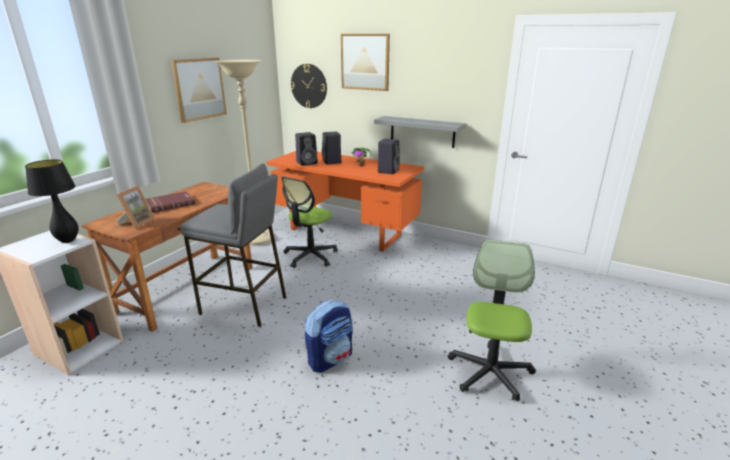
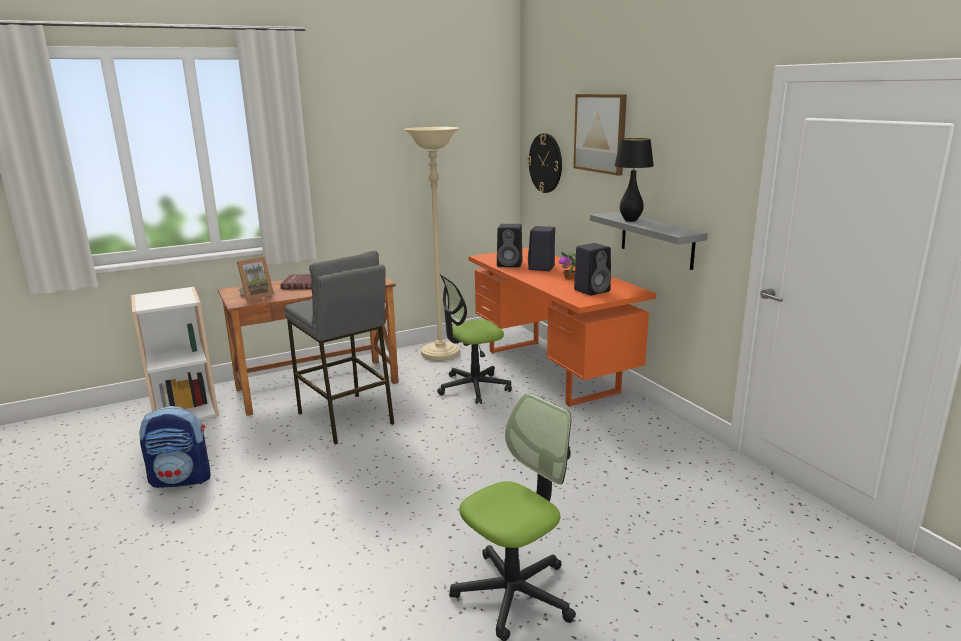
camera: 35 degrees right, 5 degrees down
(68, 240) = (182, 299): black table lamp -> black table lamp (630, 220)
(199, 89) = (391, 160): picture -> none
(330, 358) = (360, 501): backpack -> backpack (182, 479)

